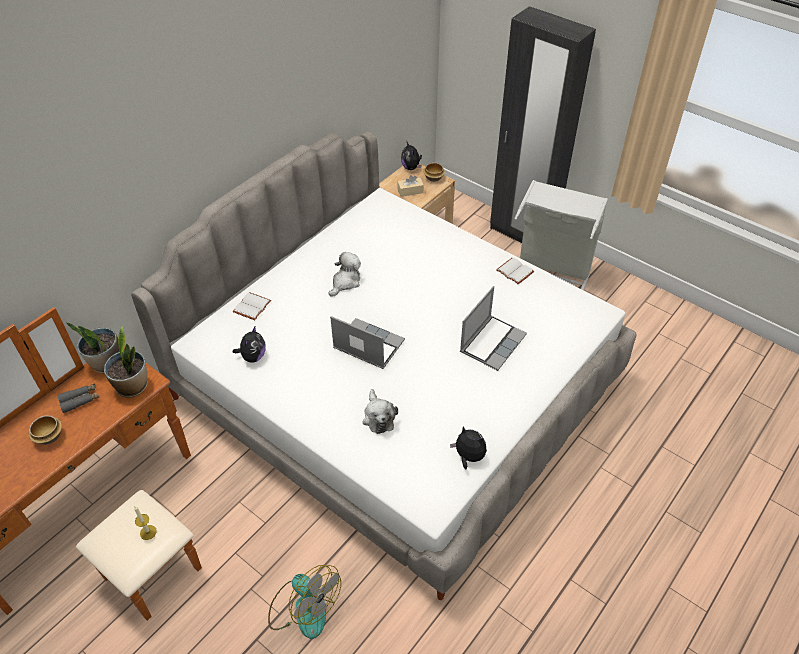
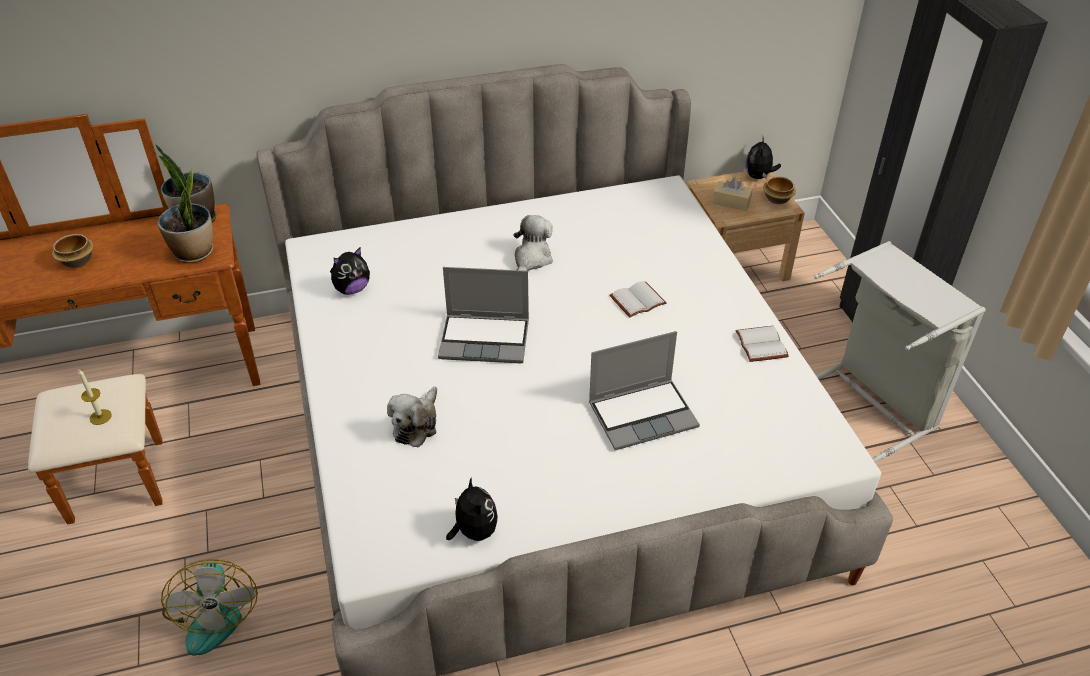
camera: 35 degrees right, 5 degrees down
(80, 400) = (137, 242): grey binoculars -> none
(251, 306) = (404, 237): white book -> white book (637, 299)
(345, 282) = (531, 259): plush toy -> plush toy turned 45 degrees counterclockwise
(367, 345) = (486, 339): laptop -> laptop turned 120 degrees clockwise

